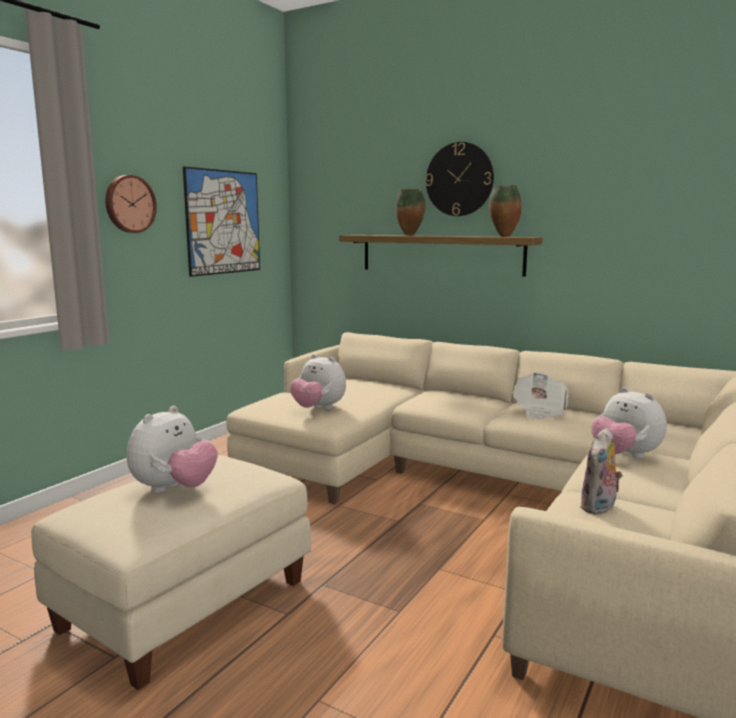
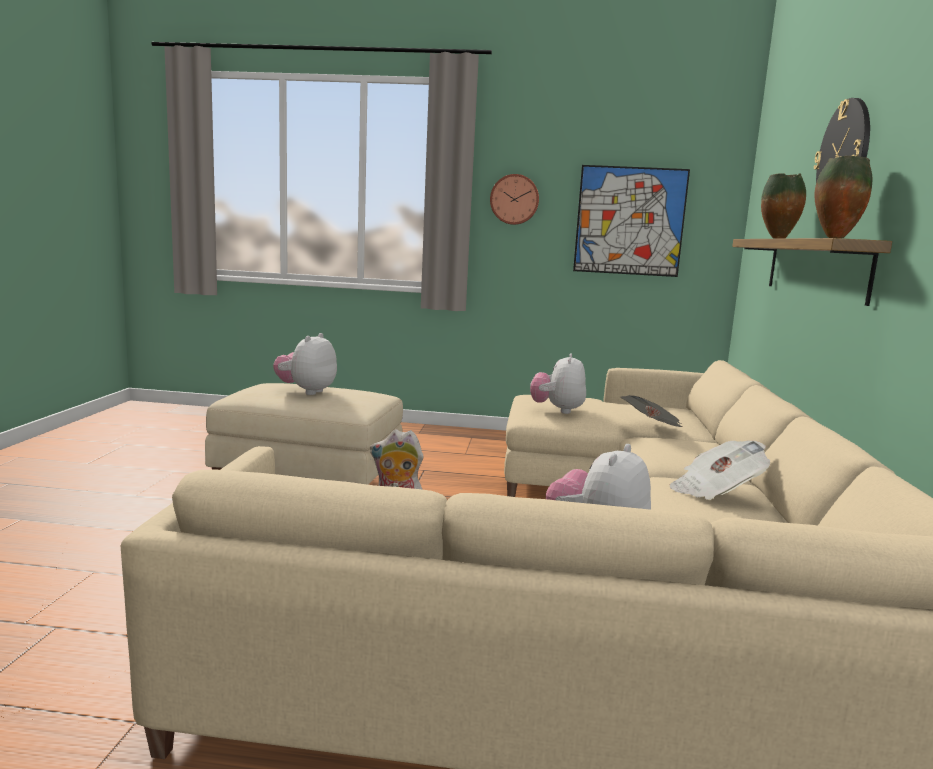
camera: 65 degrees right, 0 degrees up
(174, 489) = (306, 391): plush toy -> plush toy turned 105 degrees clockwise
(396, 395) = (652, 428): none -> newspaper

